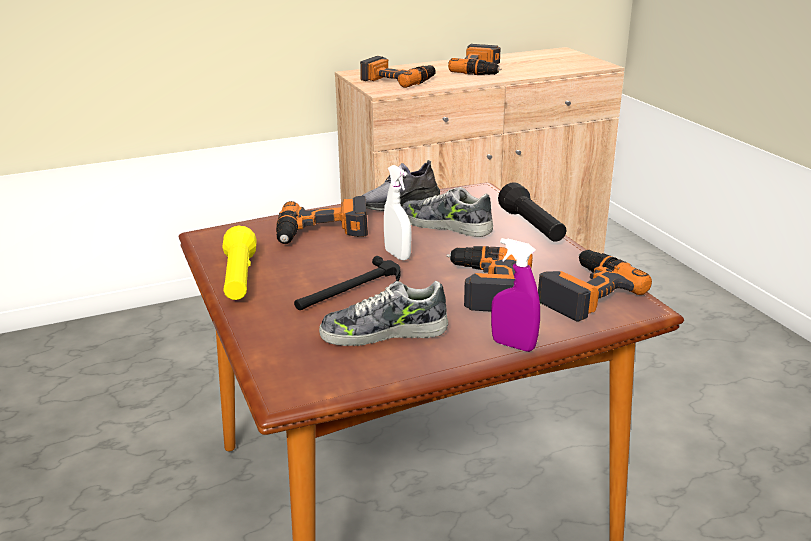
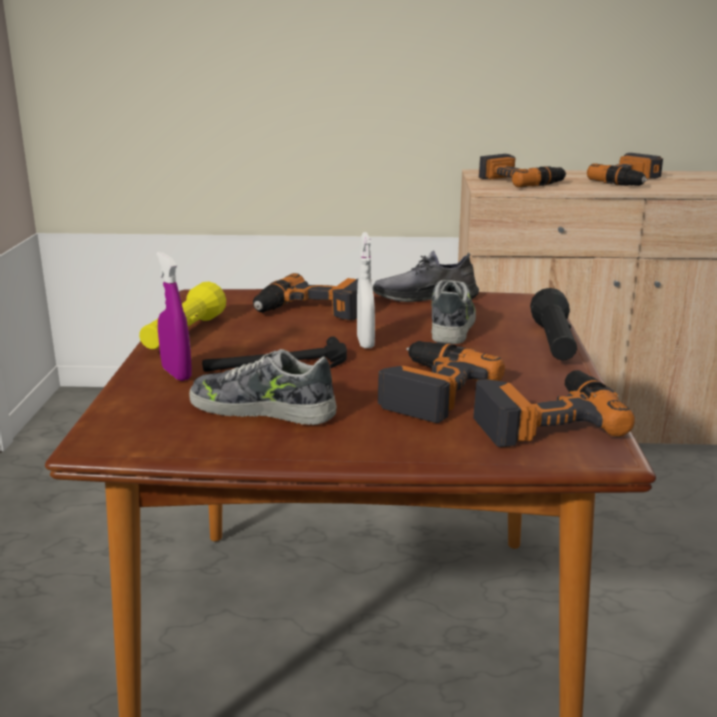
camera: 25 degrees right, 5 degrees down
(446, 225) = (452, 325): shoe -> shoe turned 45 degrees clockwise
(513, 345) = (390, 454): purple spray bottle -> purple spray bottle (176, 374)

